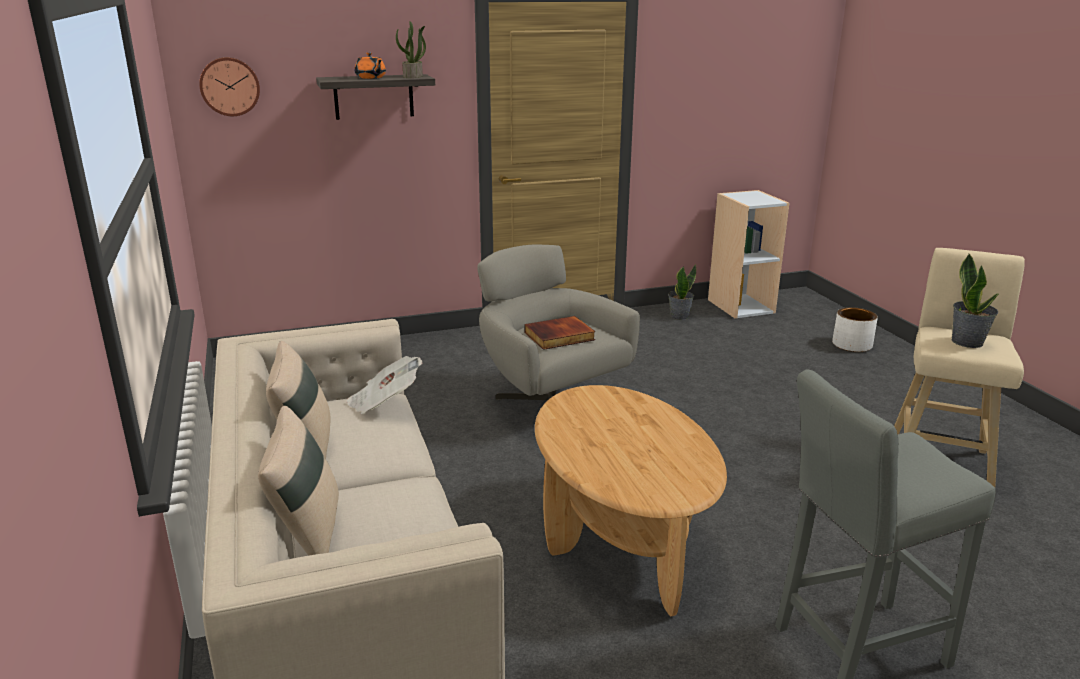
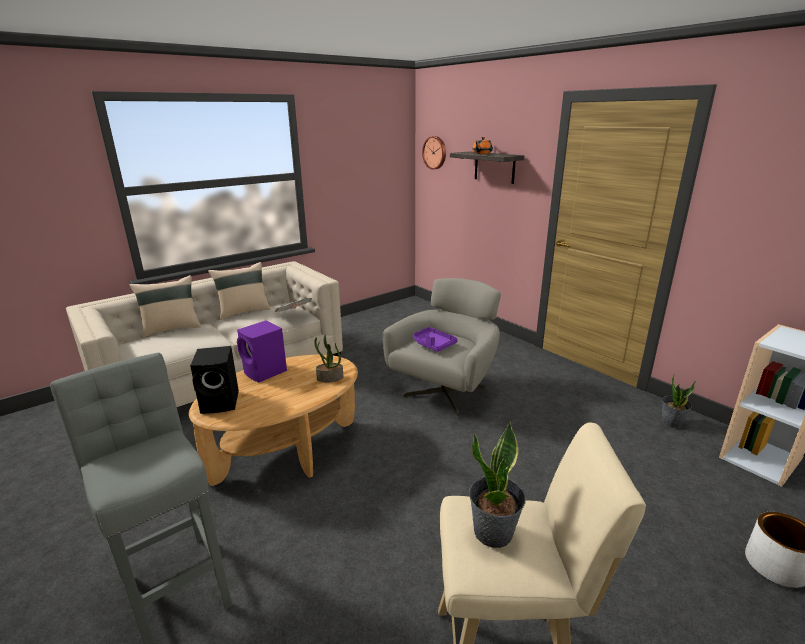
camera: 70 degrees right, 0 degrees up
(413, 76) = (503, 155): potted plant -> potted plant (329, 378)
(559, 337) = (433, 344): book -> purple tray
(580, 446) = (265, 372): none -> purple speaker
(655, 484) = (221, 402): none -> black speaker

